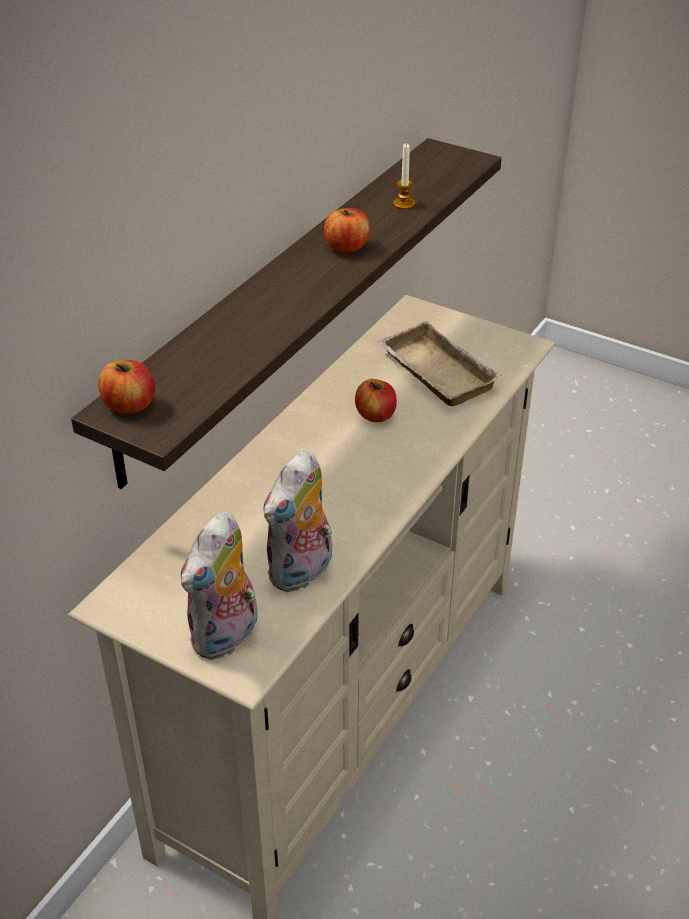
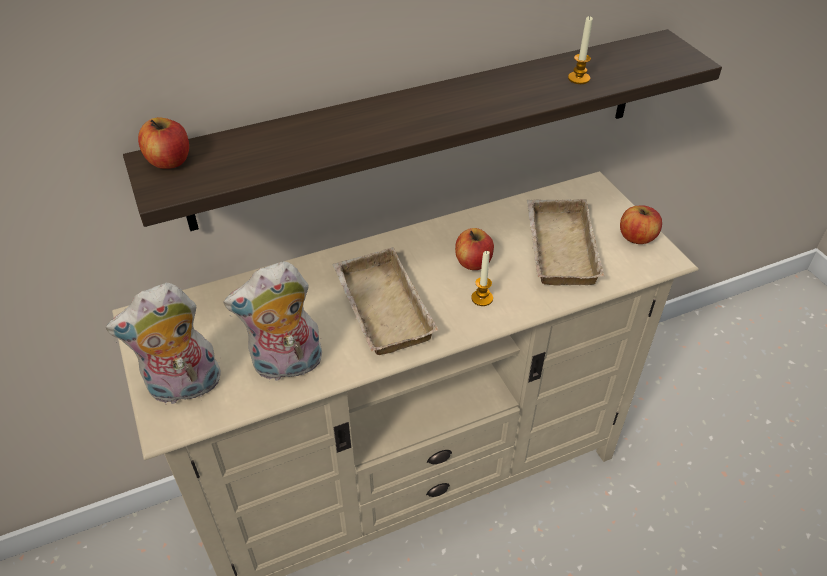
camera: 35 degrees right, 5 degrees up
(332, 488) = (379, 307): none -> beige tray
(346, 247) = (484, 98): apple -> apple (637, 237)
(412, 440) = (482, 298): none -> candle

